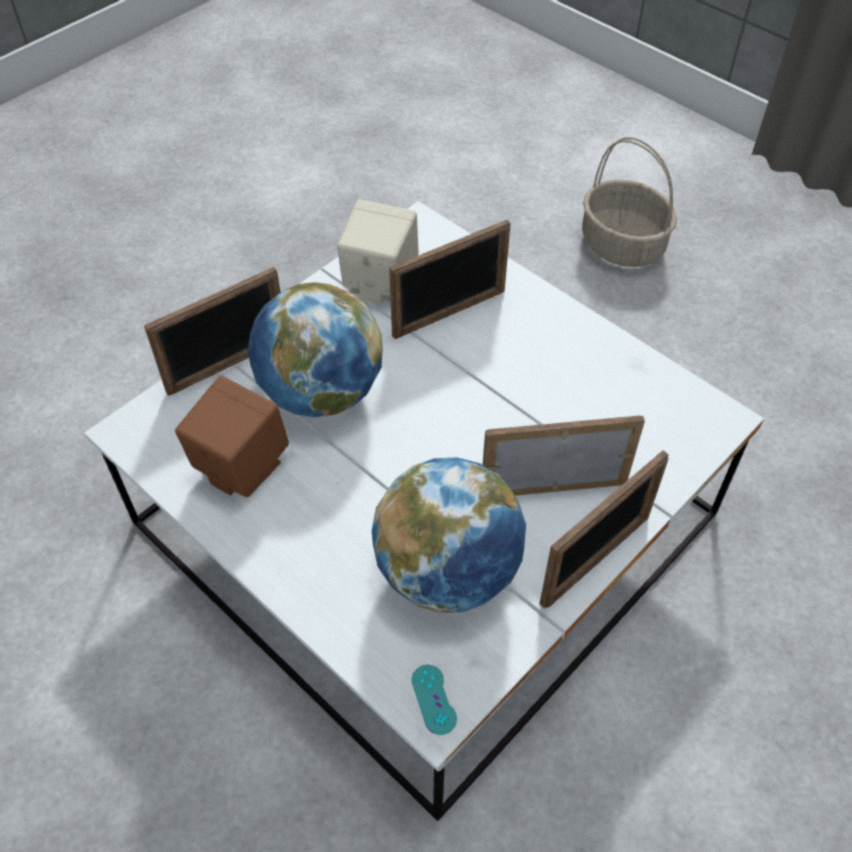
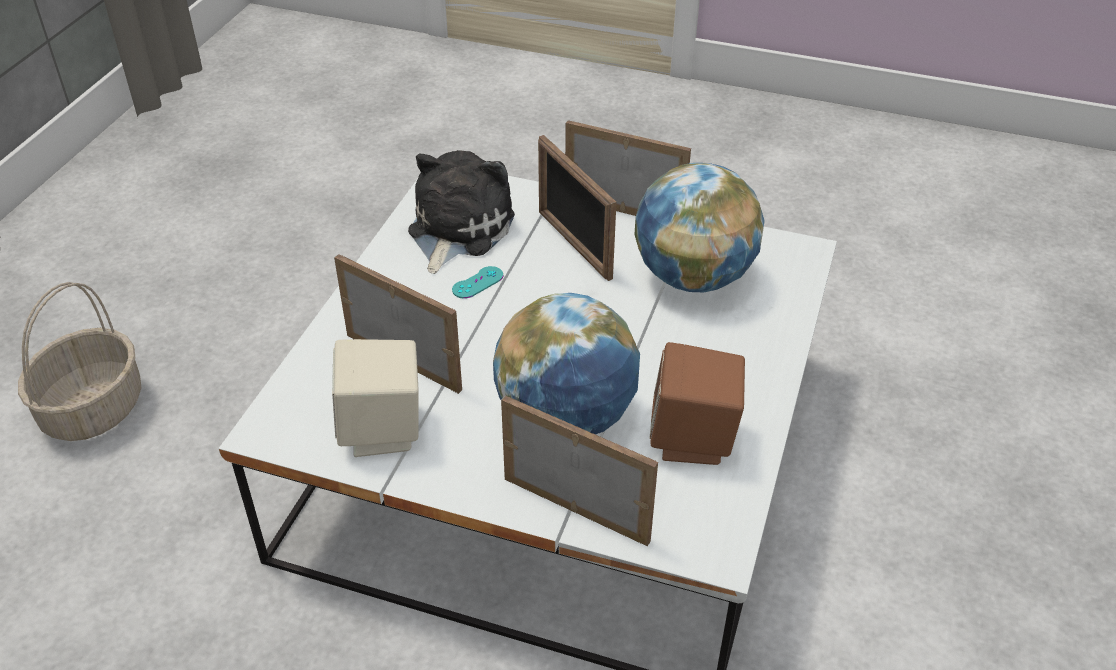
camera: 115 degrees left, 10 degrees down
(434, 699) = (795, 254): turquoise game controller -> turquoise game controller (477, 283)
(622, 401) = (457, 229): none -> plush toy

